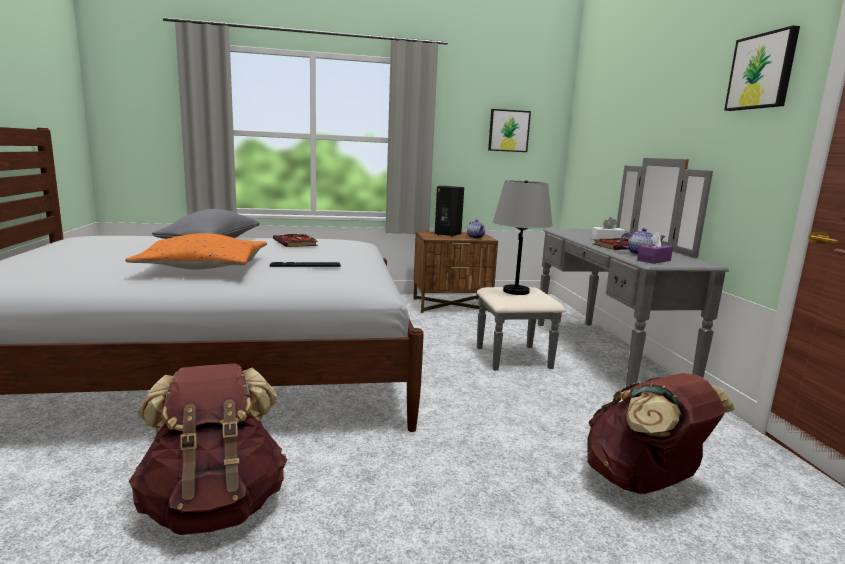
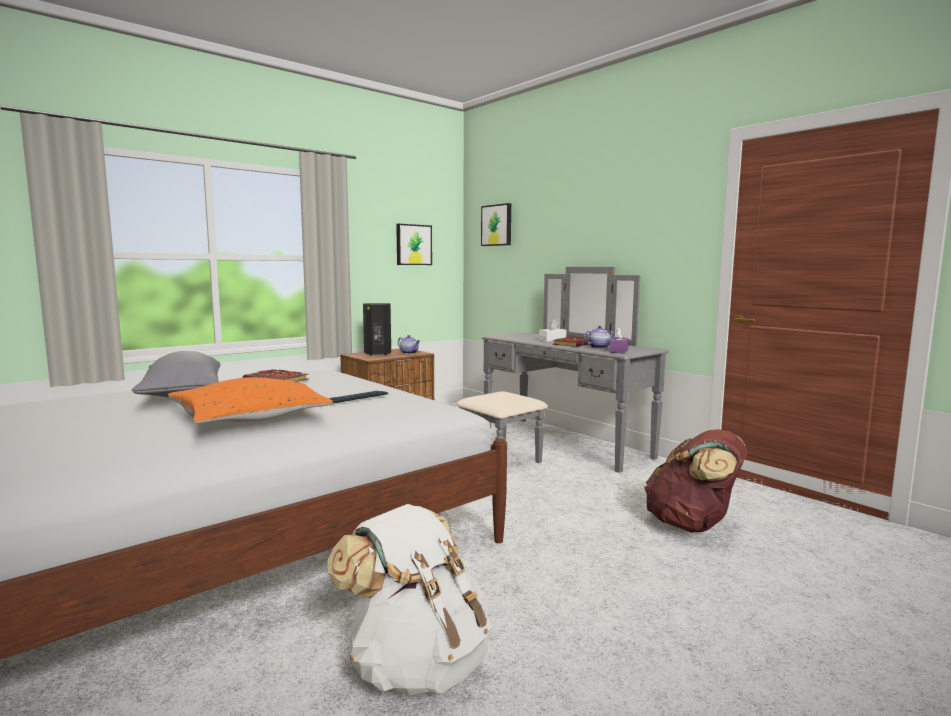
camera: 30 degrees left, 5 degrees down
(214, 506) = (416, 664): brown backpack -> white backpack
(515, 291) = (498, 396): grey table lamp -> none
(762, 71) = (669, 200): picture -> picture (497, 225)

